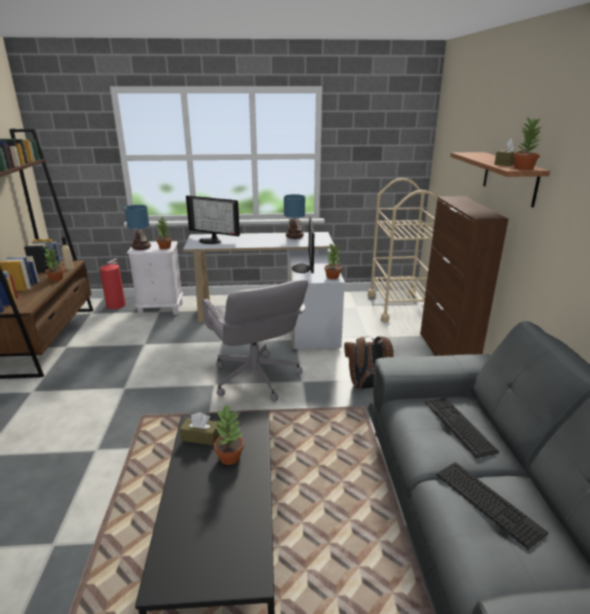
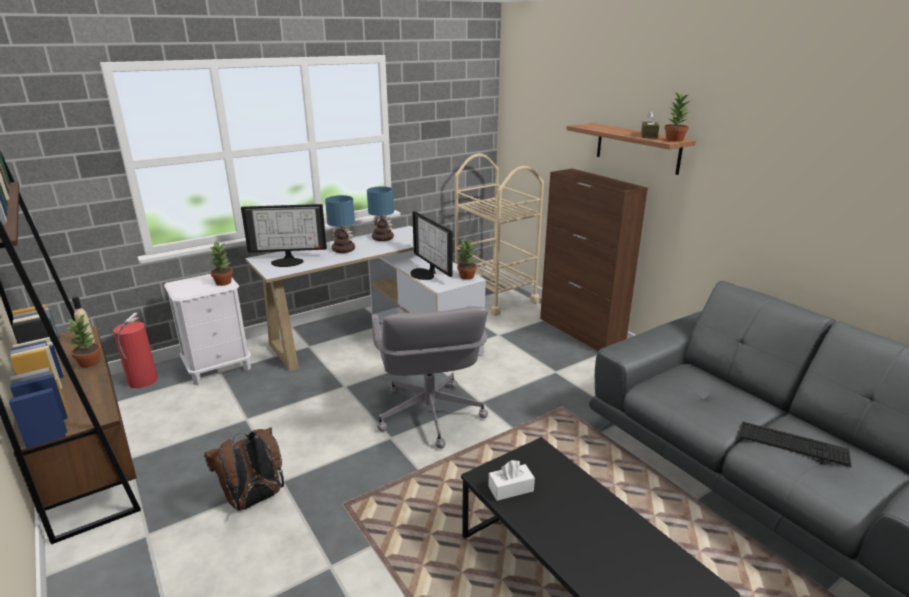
camera: 30 degrees left, 0 degrees up
(141, 248) = (187, 289): table lamp -> table lamp (342, 250)
(201, 437) = (510, 488): brown tissue box -> white tissue box
(230, 457) = (562, 495): potted plant -> none
(255, 378) = (429, 415): grey office chair -> grey office chair turned 45 degrees clockwise
(367, 386) = (545, 386): brown backpack -> brown backpack (254, 501)
(459, 426) = (710, 390): keyboard -> none

